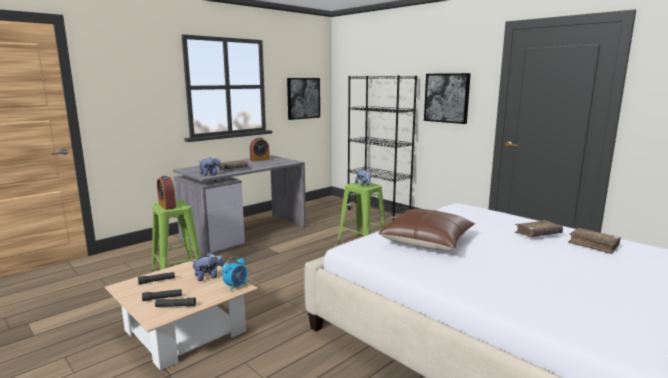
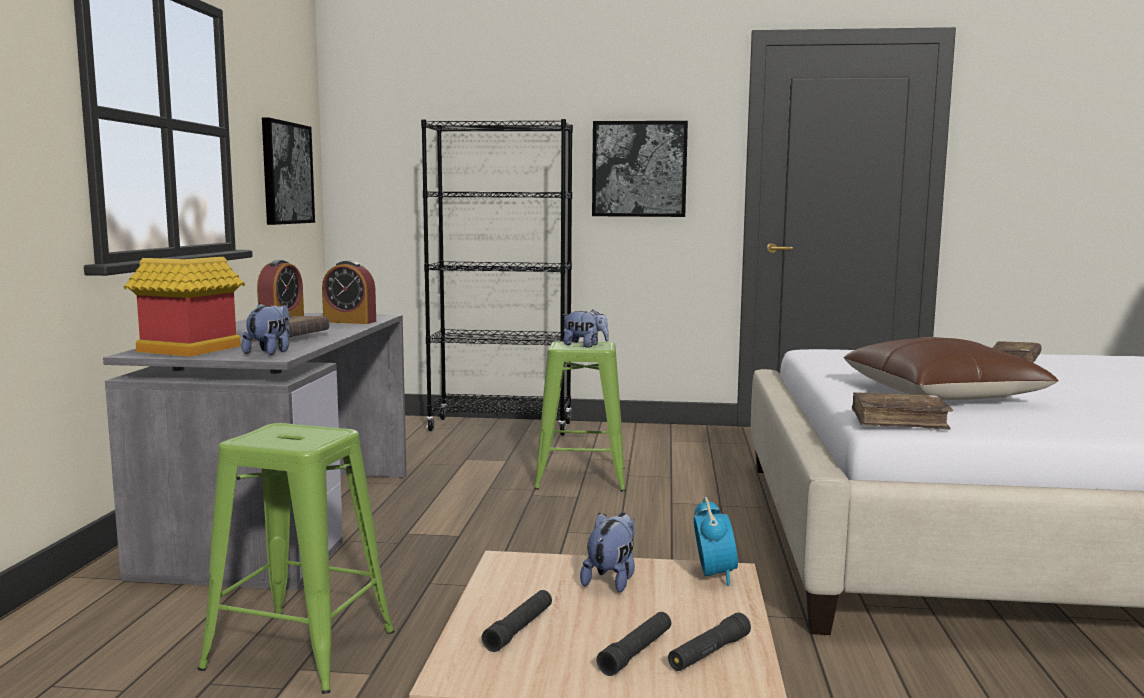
camera: 40 degrees left, 5 degrees down
(167, 206) = (287, 439): alarm clock -> alarm clock (349, 321)
(195, 170) = (186, 351): none -> toy house
(593, 245) = (1088, 363): brown book -> brown book (899, 421)

